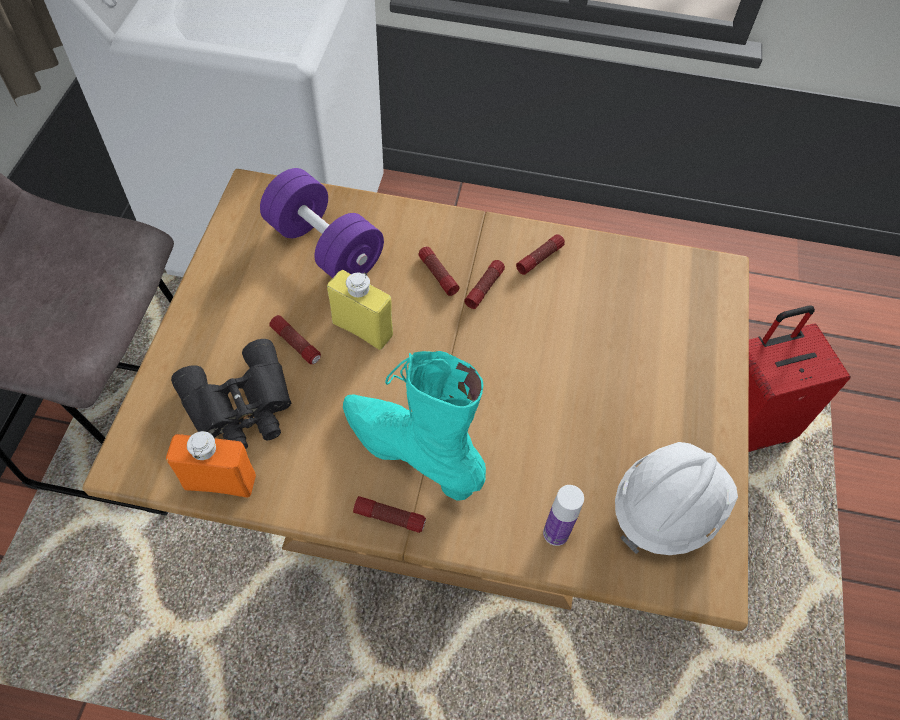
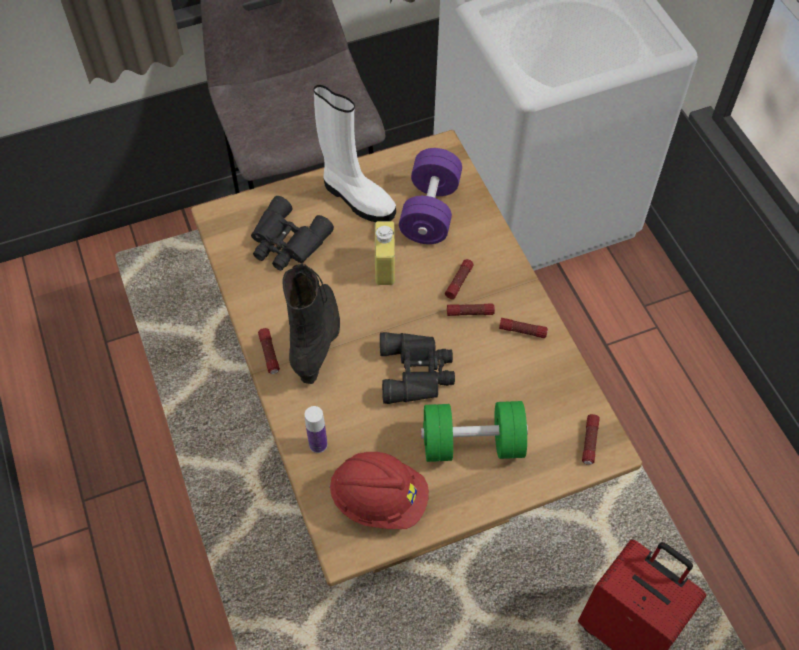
camera: 60 degrees right, 0 degrees up
(220, 482) = (235, 262): orange bottle -> none
(243, 302) = (356, 198): none -> white boot
(296, 344) = (348, 241): flashlight -> flashlight (589, 442)
(411, 453) = (318, 341): turquoise boot -> black boot
(524, 377) = (417, 372): none -> black binoculars
(647, 378) = (472, 443): none -> green dumbbell
(667, 508) = (379, 499): white hard hat -> red hard hat

